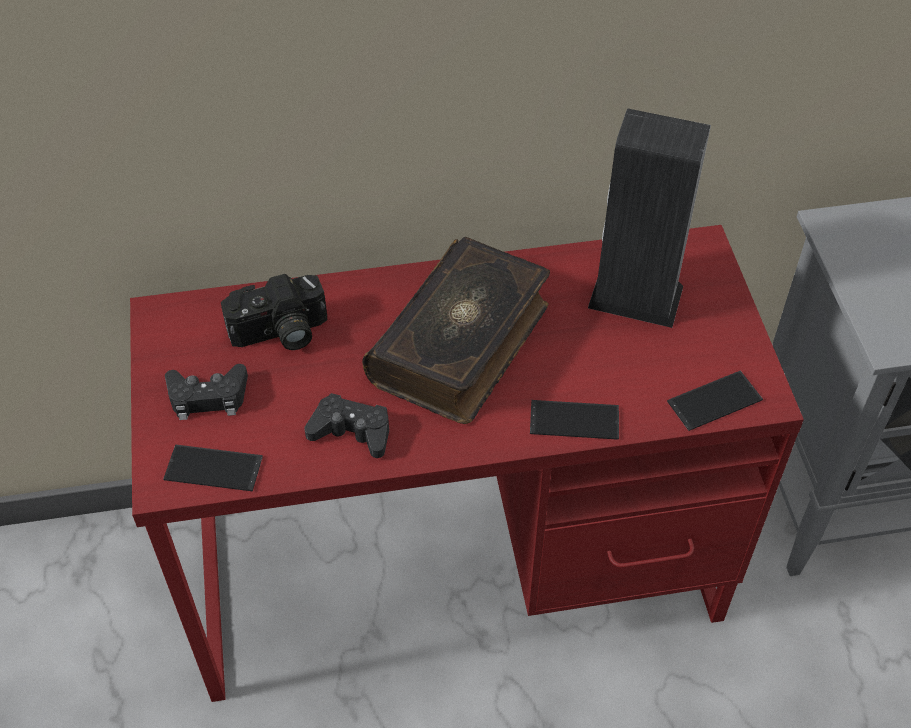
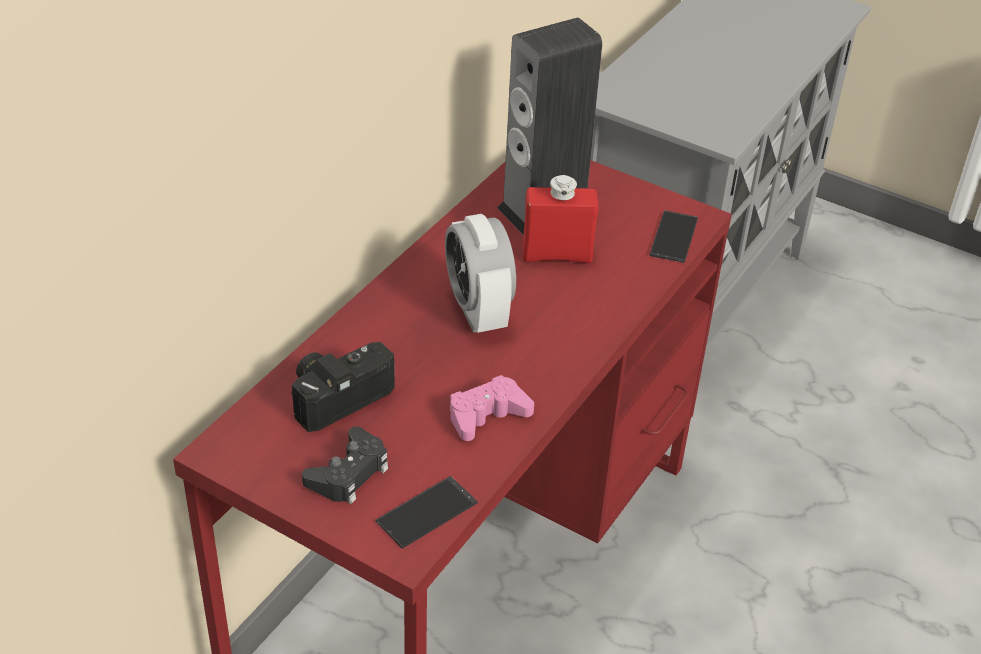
camera: 50 degrees left, 10 degrees down
(280, 333) = (338, 395): camera -> camera turned 150 degrees counterclockwise
(352, 431) = (487, 415): black game controller -> pink game controller
(462, 344) = (478, 311): book -> alarm clock
(574, 420) = (614, 304): phone -> none
(590, 343) = (557, 255): none -> red bottle

